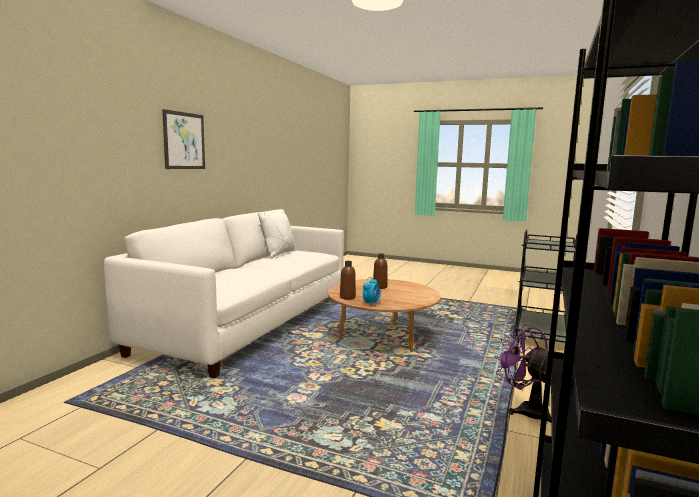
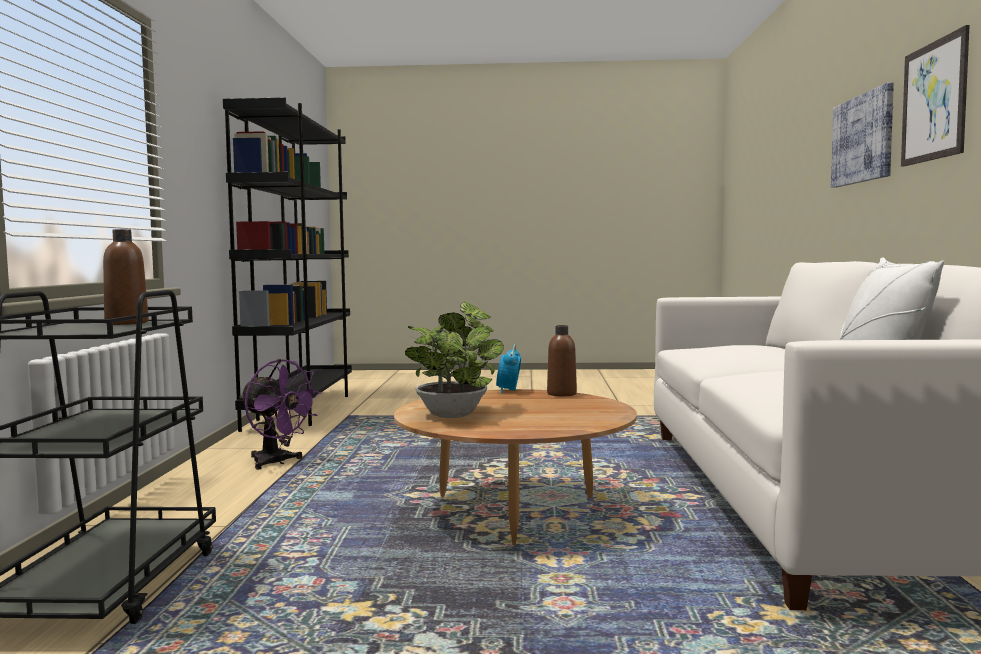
camera: 160 degrees right, 5 degrees down
(119, 144) = (863, 139): none -> picture
(379, 287) = (533, 414): brown bottle -> brown bottle (126, 323)
(413, 291) = (454, 414): none -> potted plant

